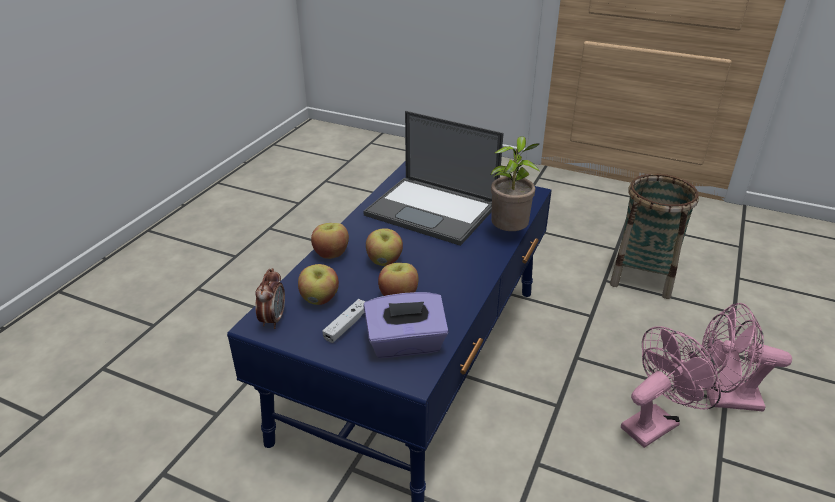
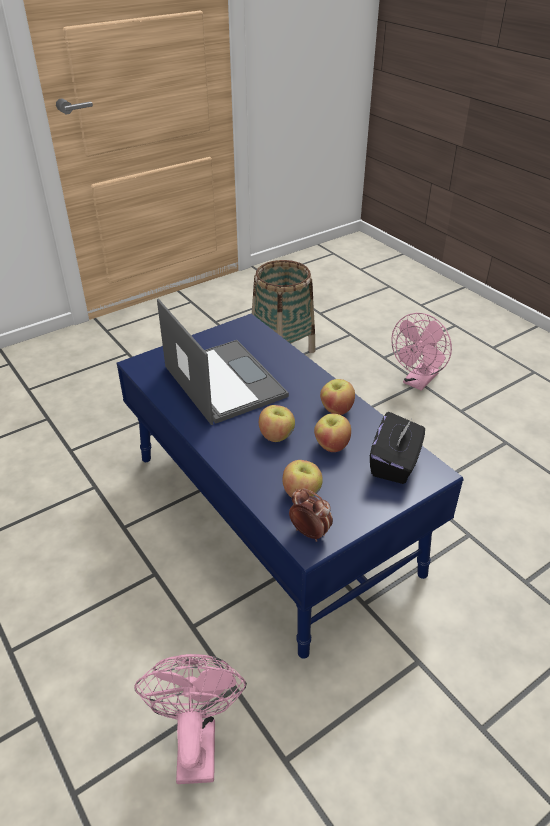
camera: 60 degrees left, 5 degrees up
(331, 253) = (236, 464): apple -> apple (336, 409)
(347, 325) = (350, 488): white game controller -> none
(406, 344) = (395, 463): purple tissue box -> black tissue box
(433, 210) = (223, 381): laptop -> laptop turned 90 degrees counterclockwise
(509, 233) = (294, 357): potted plant -> none
(655, 422) = (418, 420): pink fan -> pink fan (195, 740)

